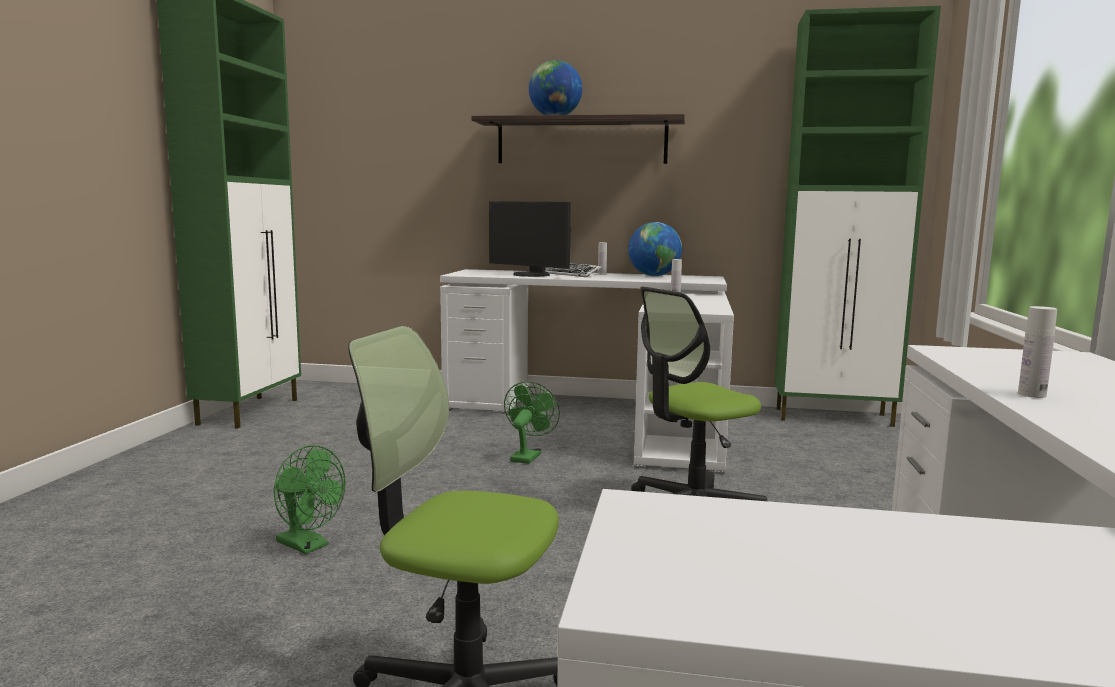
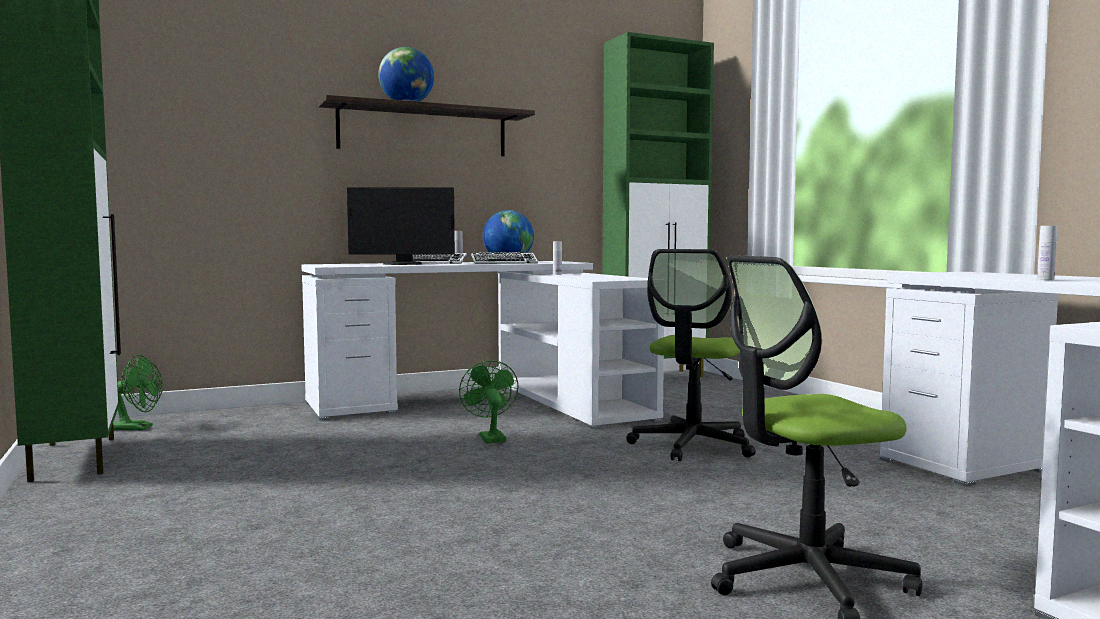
camera: 35 degrees left, 5 degrees down
(308, 546) = (453, 535): green fan -> green fan (137, 428)
(630, 279) = (504, 263): none -> keyboard

